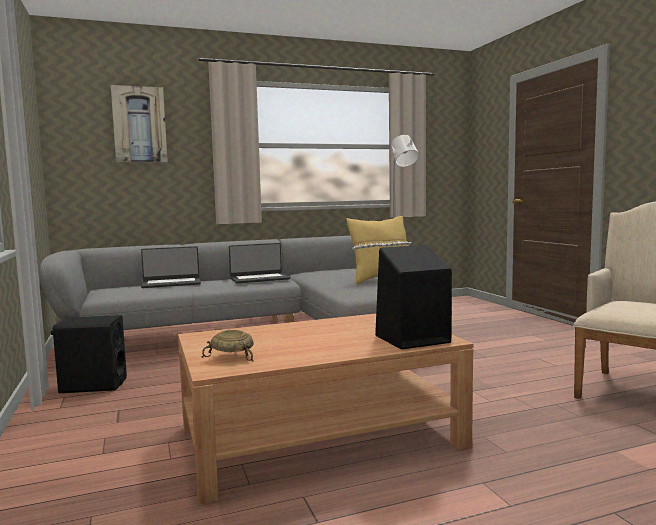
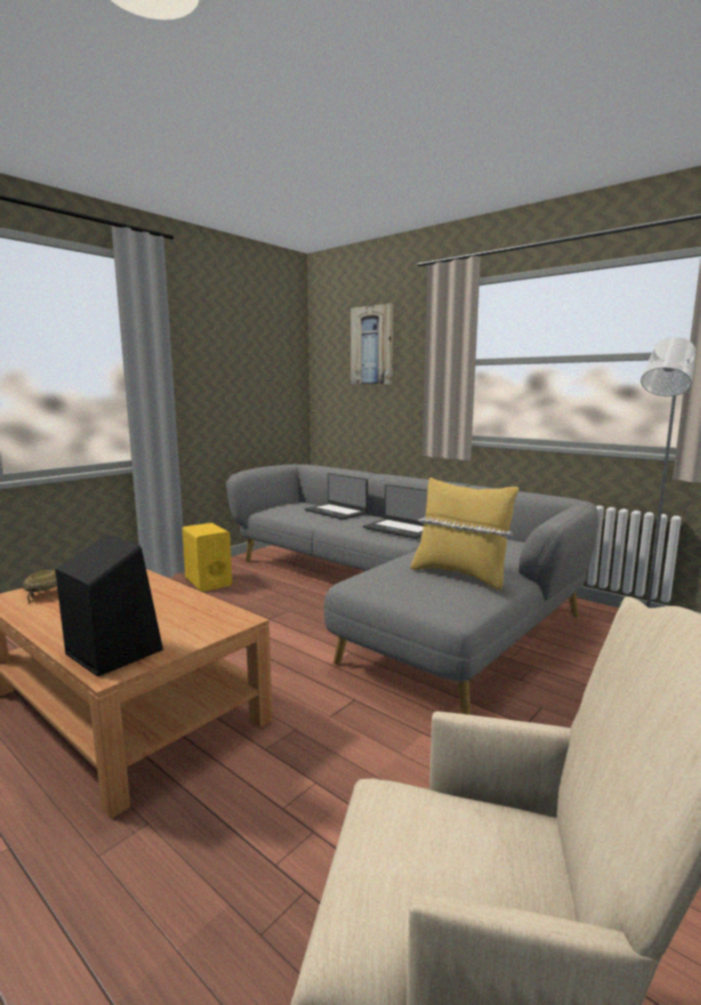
camera: 60 degrees right, 5 degrees up
(93, 385) = (208, 582): black speaker -> yellow speaker

